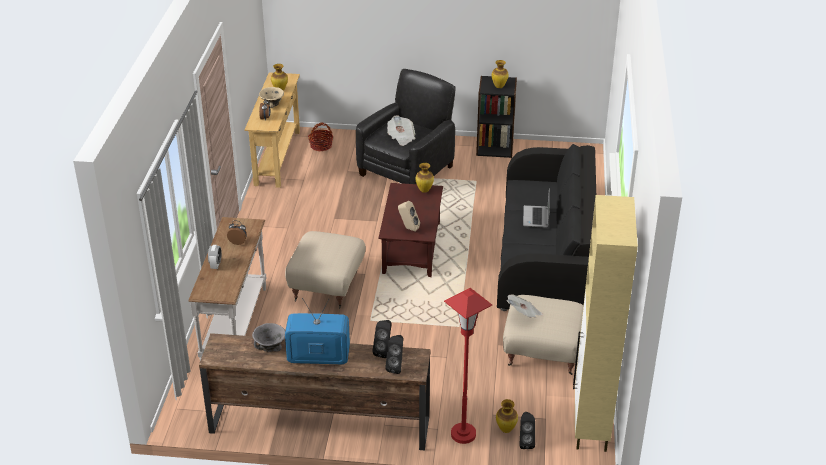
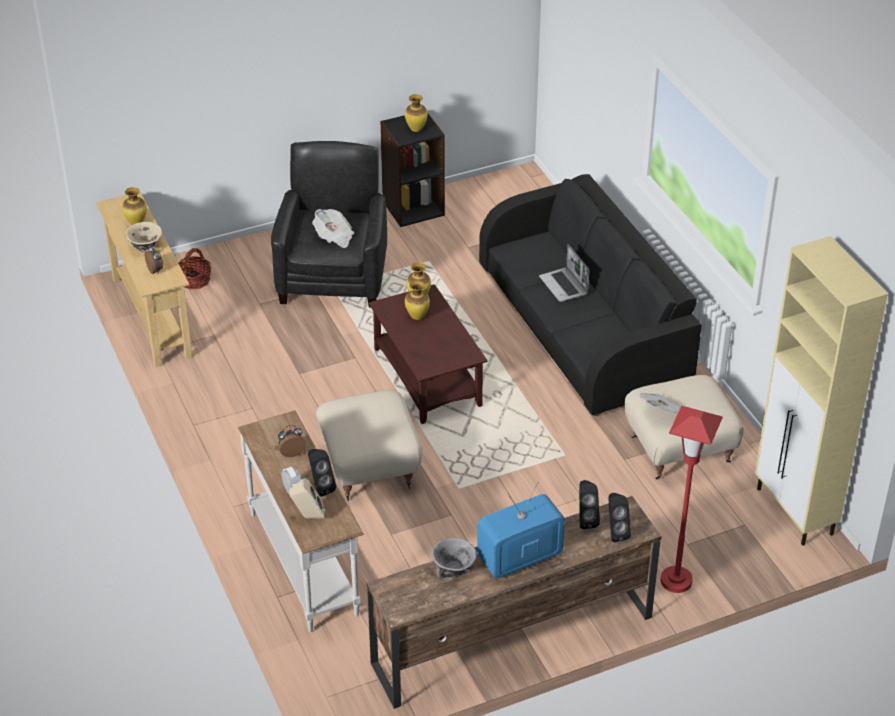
camera: 30 degrees left, 5 degrees up
(408, 228) = (444, 355): beige speaker -> beige speaker (308, 517)
(506, 429) = (715, 555): vase -> vase (417, 316)
(525, 442) = (746, 561): black speaker -> black speaker (320, 487)

